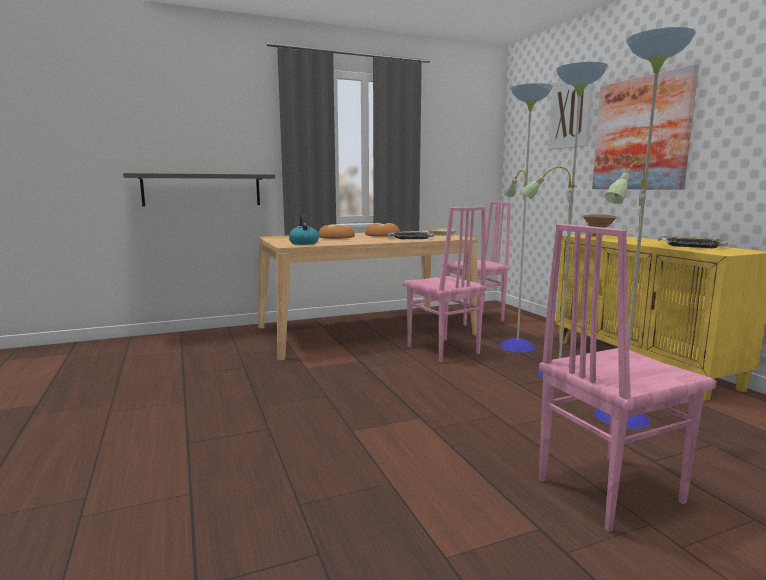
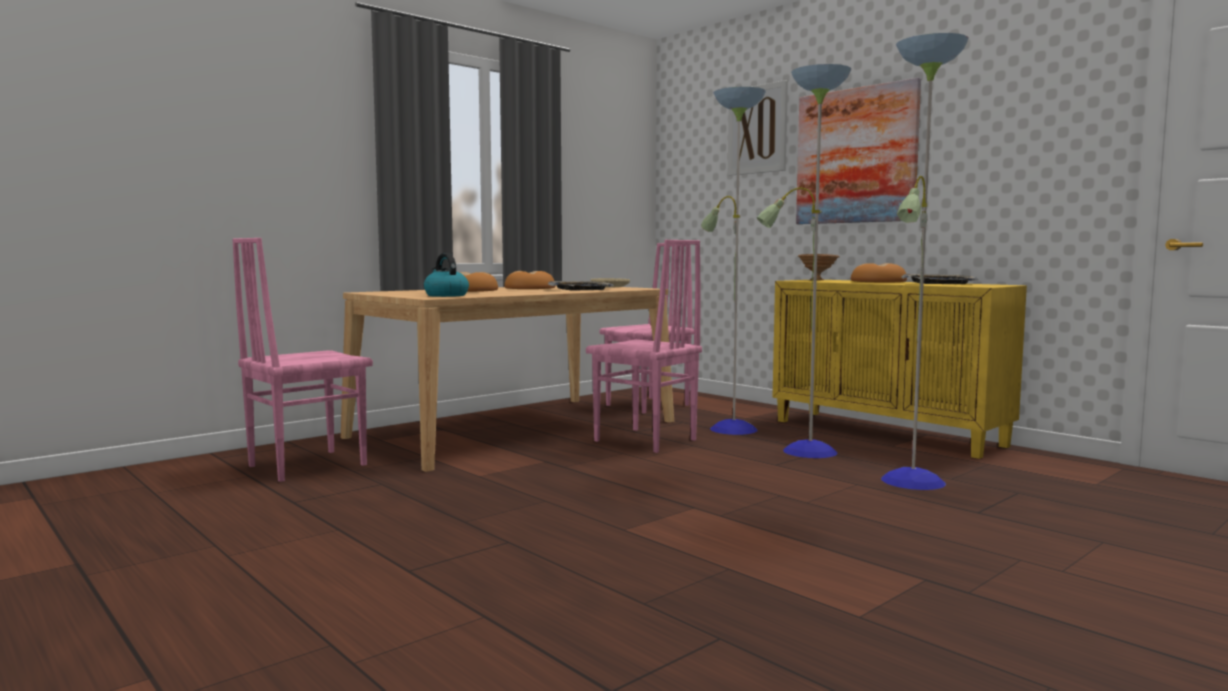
camera: 20 degrees left, 5 degrees down
(202, 190) = (250, 219): shelf -> none
(606, 489) = (957, 540): pink chair -> pink chair (306, 465)
(643, 240) = (877, 282): none -> bread

